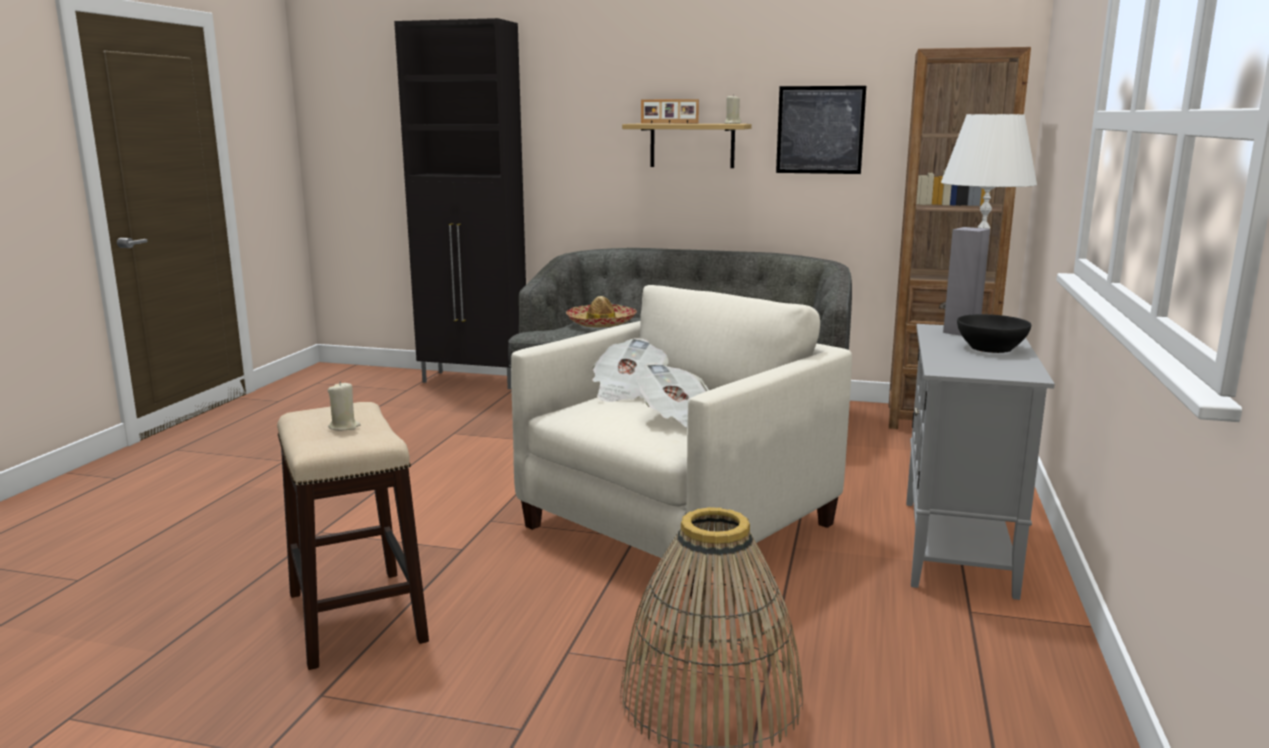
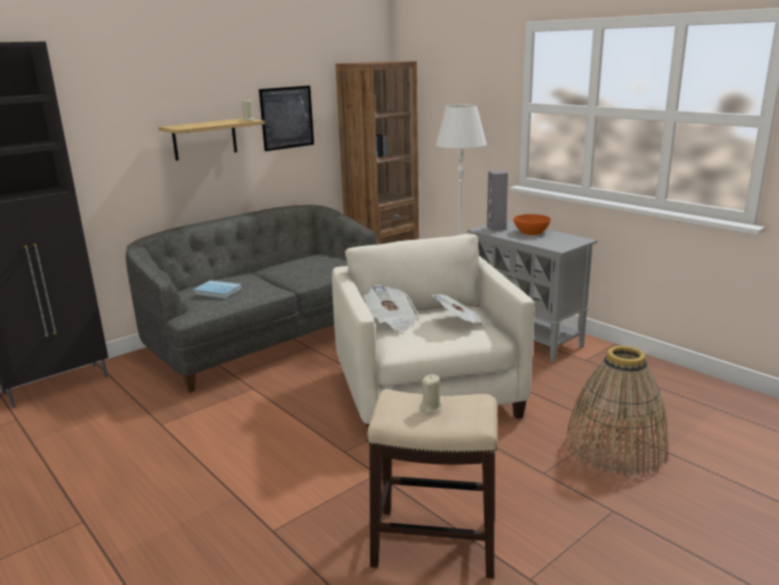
camera: 55 degrees left, 5 degrees up
(601, 323) = (217, 291): hat -> blue book
(669, 123) = (191, 124): picture frame -> none
(990, 348) = (531, 232): black bowl -> orange bowl

